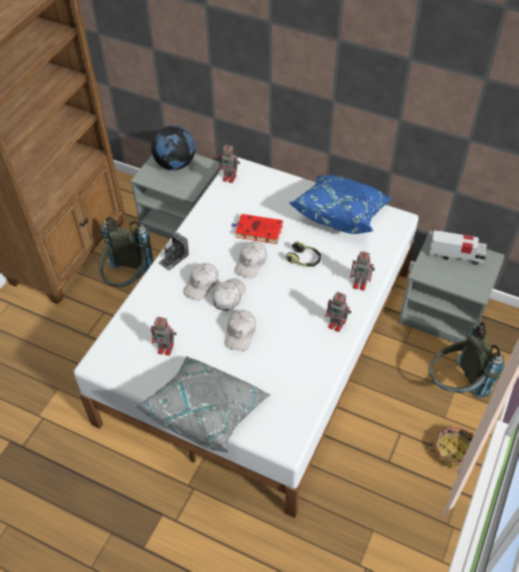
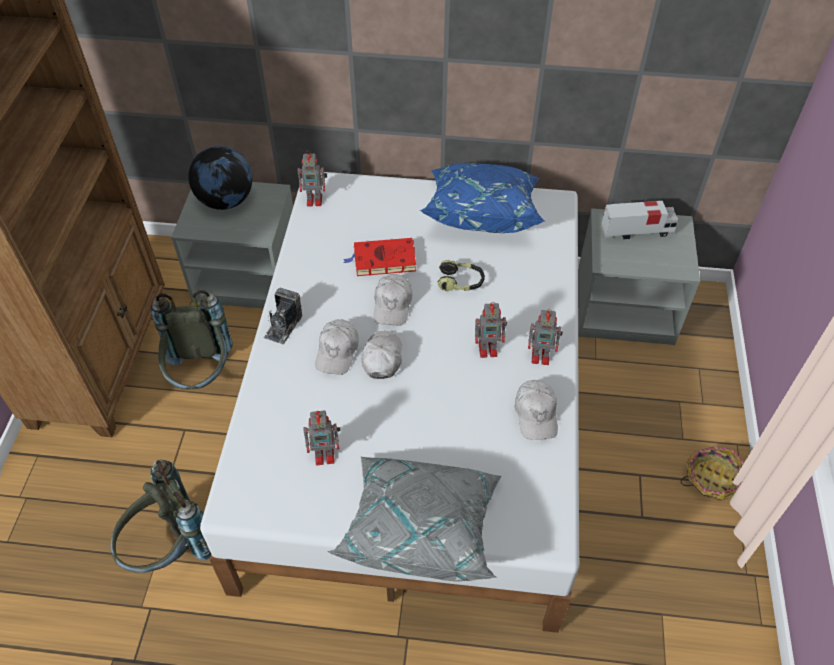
camera: 20 degrees left, 0 degrees up
(240, 333) = (420, 403): white cap -> white cap (536, 414)
(360, 284) = (547, 295): toy robot -> toy robot (489, 349)
(455, 385) = (678, 395): grey backpack -> grey backpack (170, 550)

